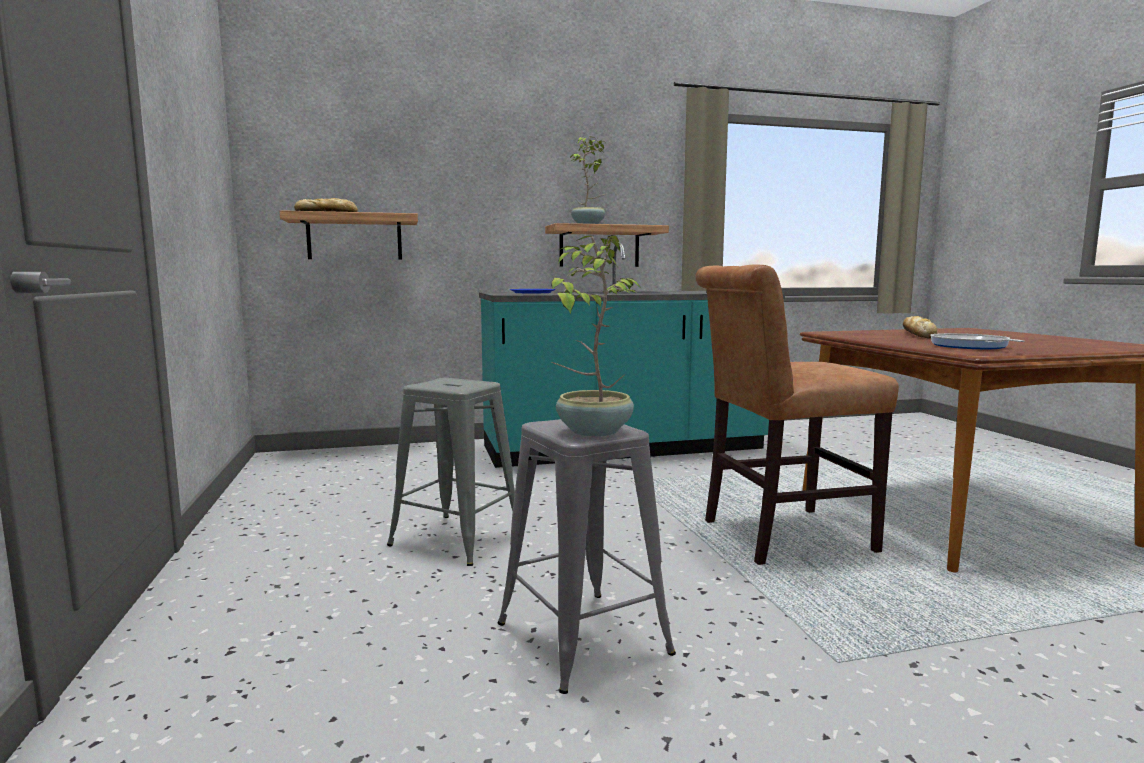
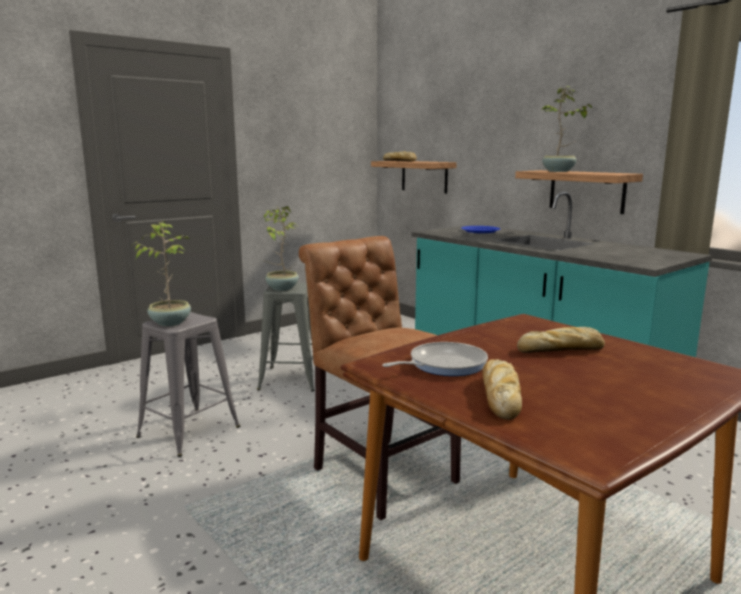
camera: 65 degrees right, 5 degrees up
(460, 386) = (281, 288): none -> potted plant
(1045, 346) = (500, 395): none -> bread

